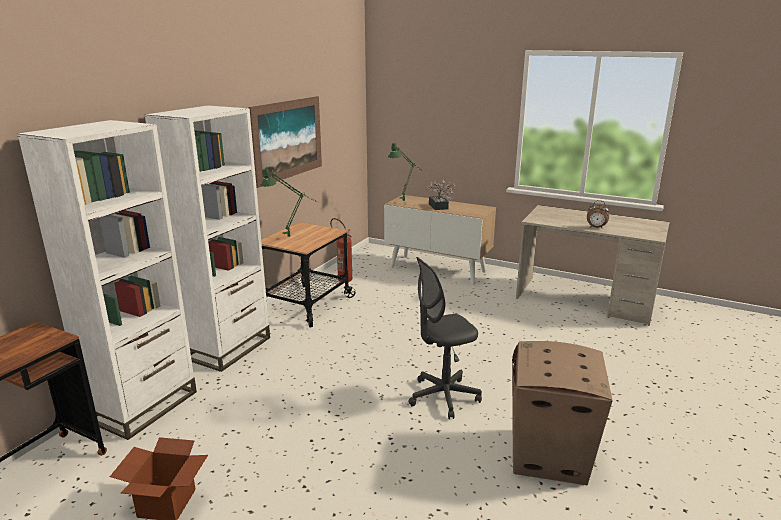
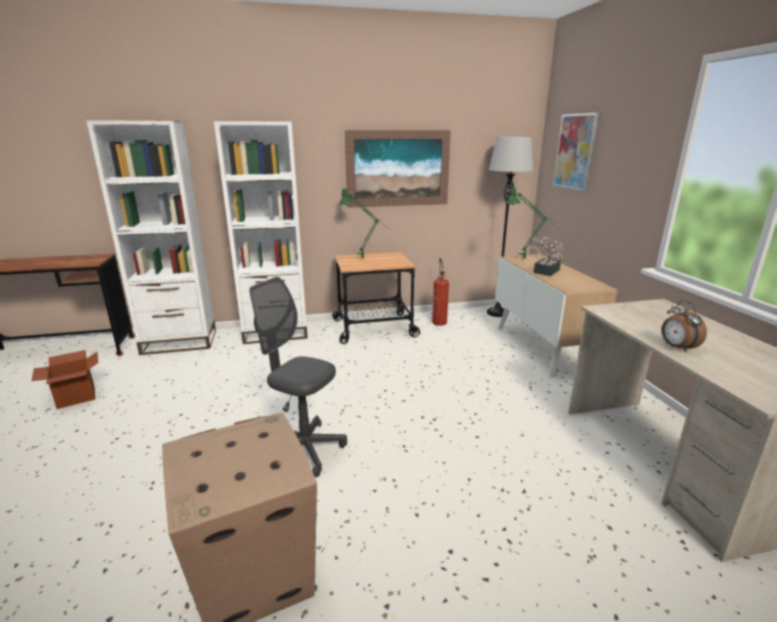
camera: 50 degrees right, 0 degrees up
(367, 256) = (497, 313): none -> grey floor lamp
(414, 107) = (575, 152): none -> picture

